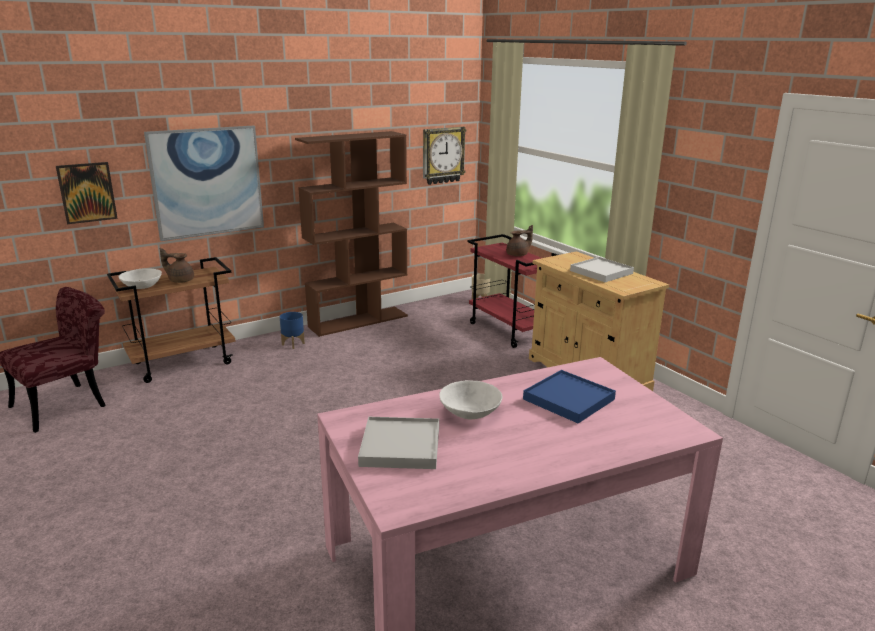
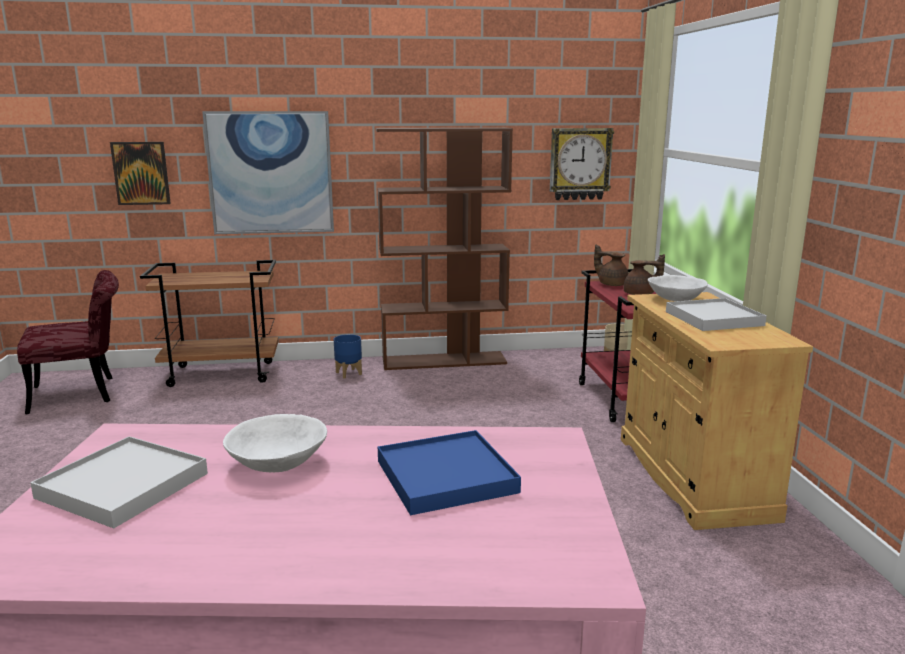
camera: 25 degrees right, 5 degrees down
(142, 287) = (178, 279): white bowl -> white bowl (675, 299)
(180, 280) = (220, 278): brown teapot -> brown teapot (611, 284)

